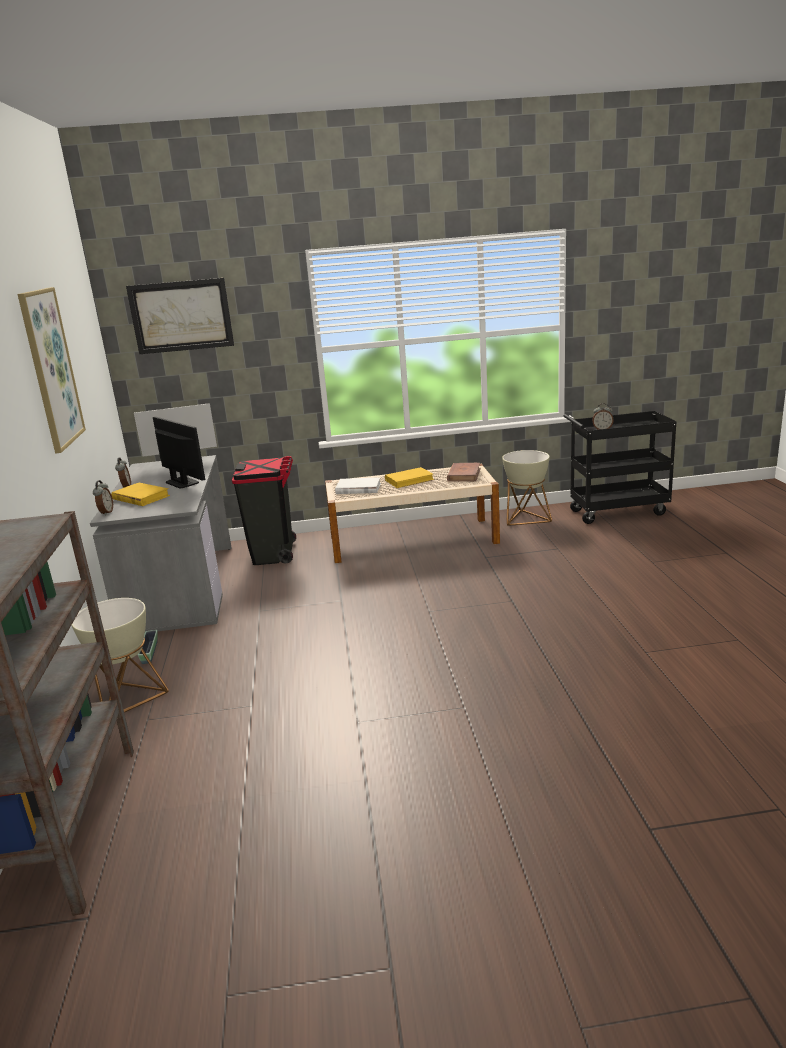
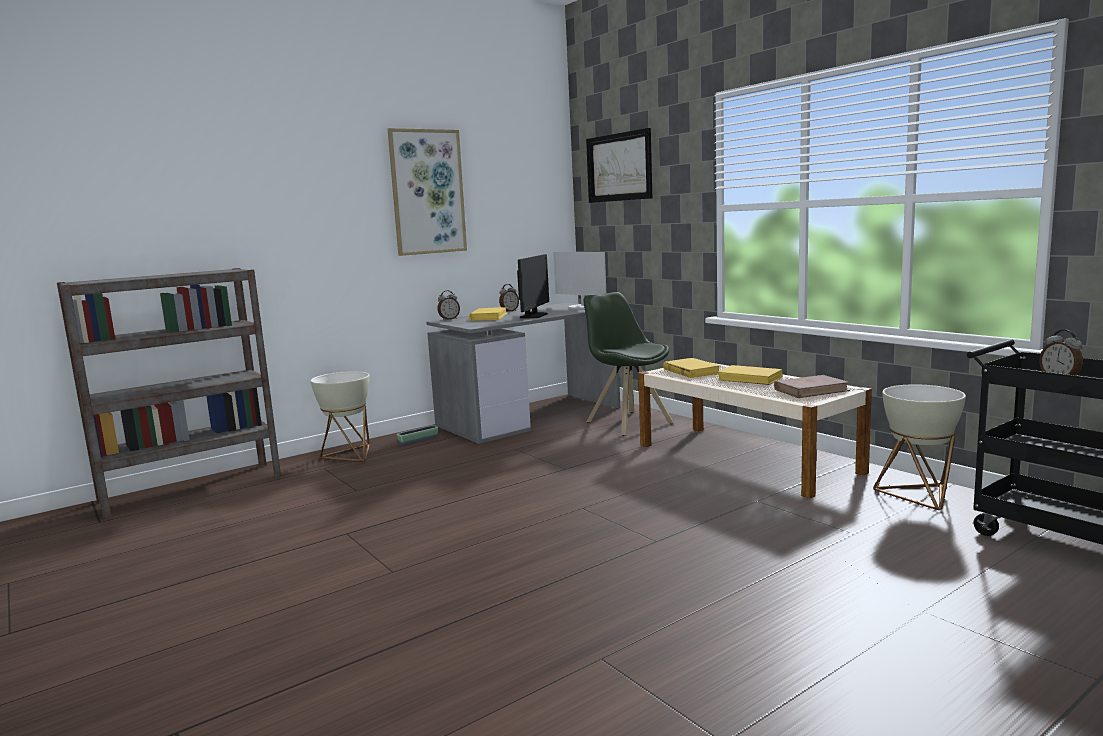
camera: 60 degrees right, 10 degrees down
(274, 554) = (628, 422): black trash can -> green chair
(358, 489) = (691, 371): white book -> yellow book

